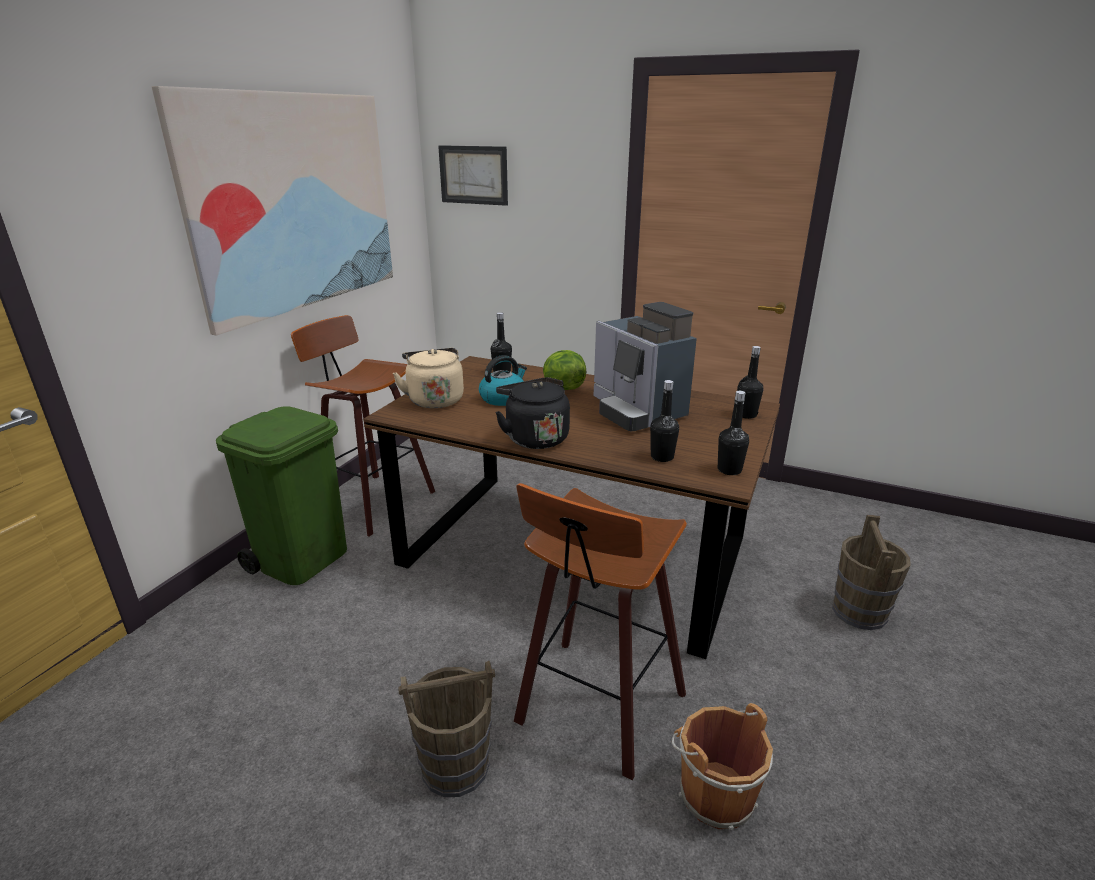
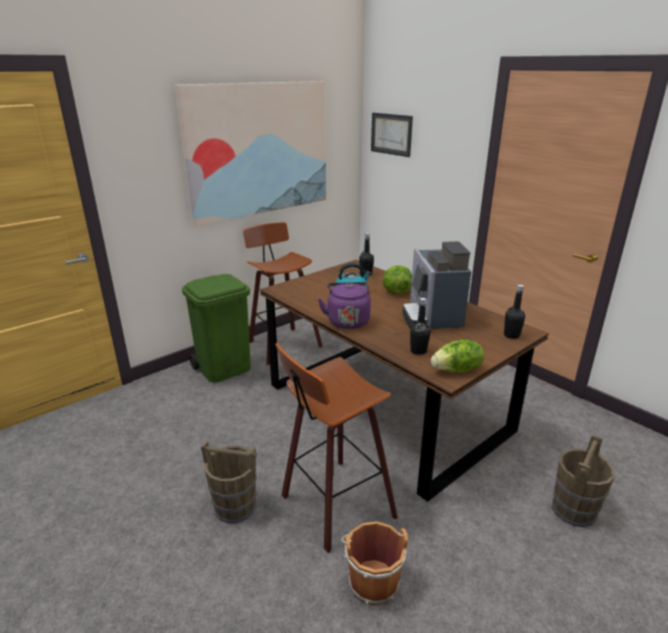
camera: 25 degrees right, 0 degrees up
(434, 399) = (309, 285): beige kettle -> none
(534, 437) = (347, 321): black kettle -> purple kettle
(729, 470) = (457, 370): black bottle -> lettuce

